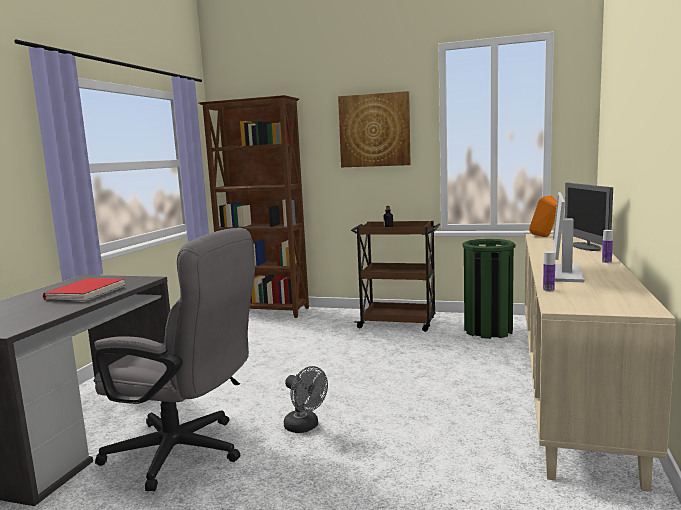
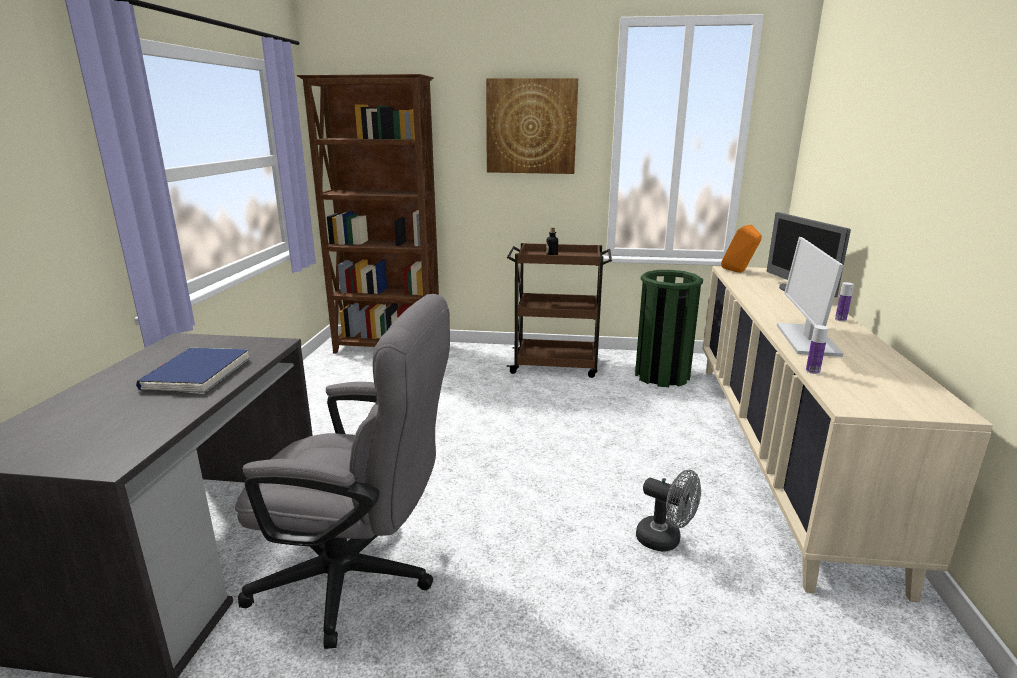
camera: 10 degrees left, 10 degrees up
(86, 293) = (197, 374): red book -> blue book
(305, 427) = (499, 528): grey fan -> grey fan (665, 540)

